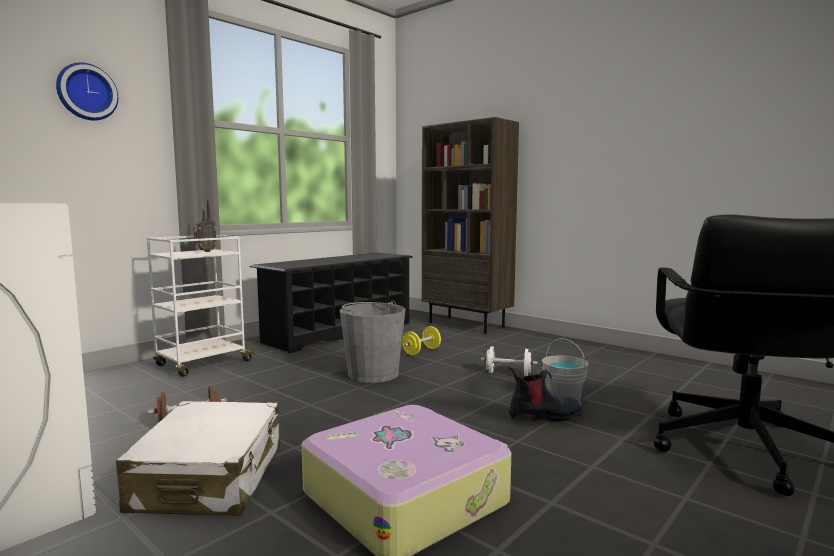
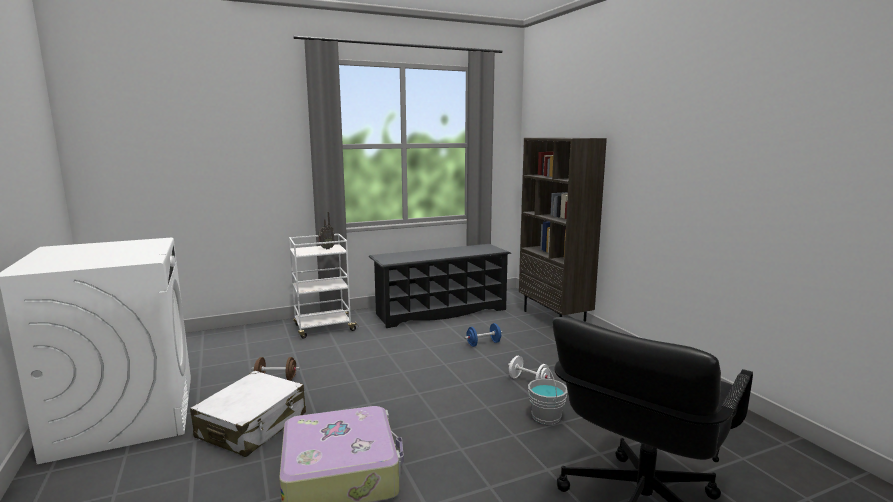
camera: 25 degrees right, 5 degrees up
(86, 92) = (254, 136): wall clock -> none
(373, 374) = (424, 360): grey bucket -> none
(421, 351) = (483, 343): yellow dumbbell -> blue dumbbell
(545, 416) = (508, 432): boot -> none

